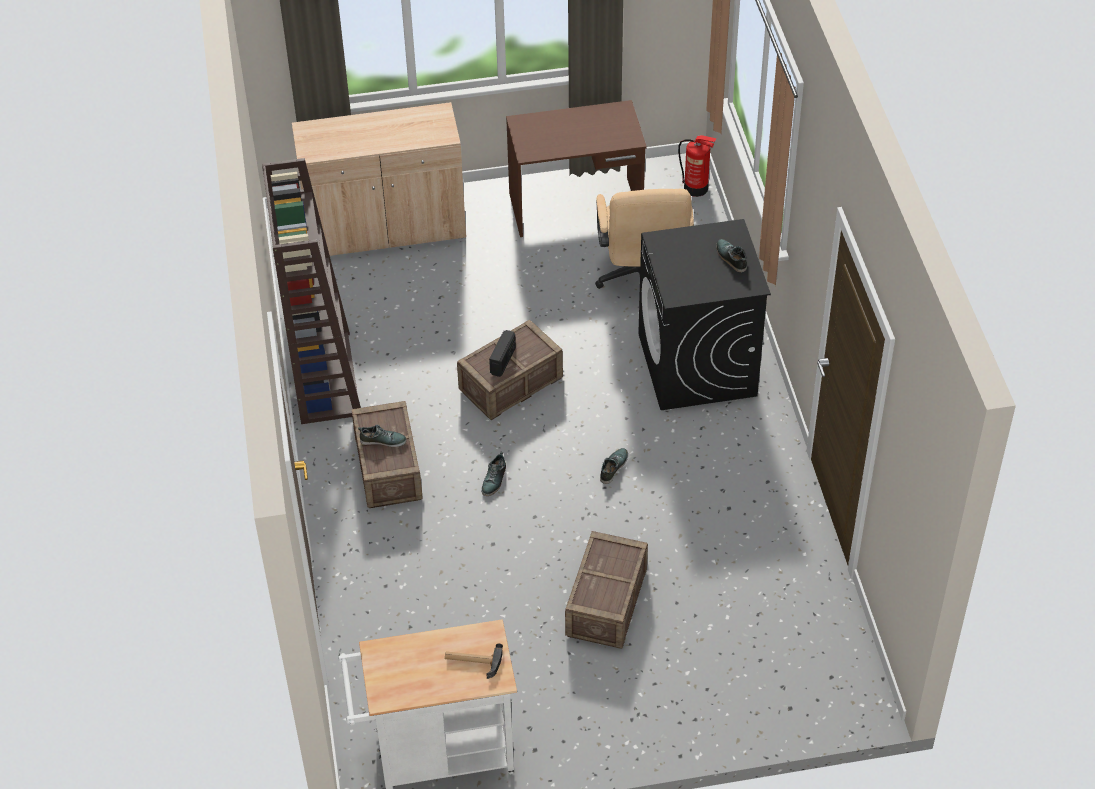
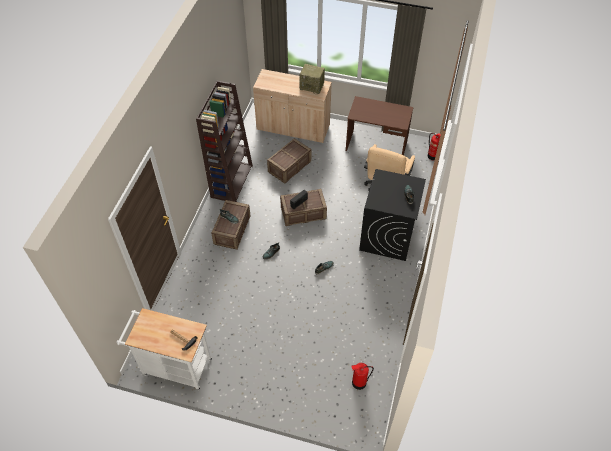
camera: 25 degrees right, 5 degrees up
(418, 123) = (312, 86): none -> radio
(607, 604) = (284, 329): crate -> crate (289, 167)
(798, 636) = (358, 382): none -> fire extinguisher

